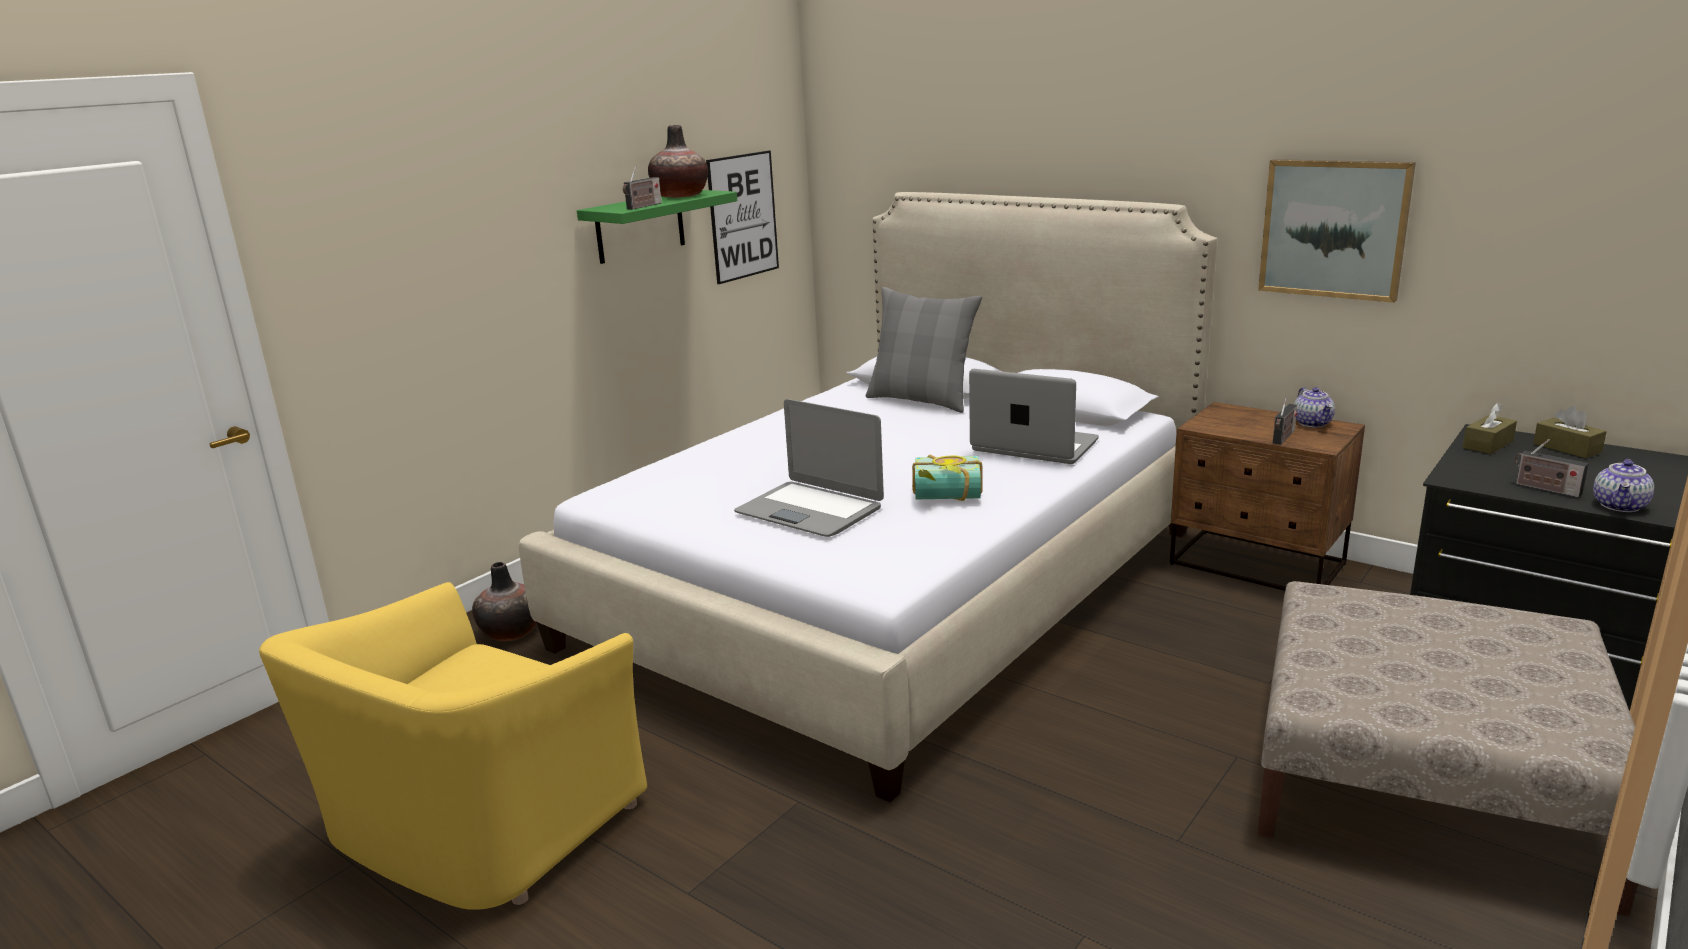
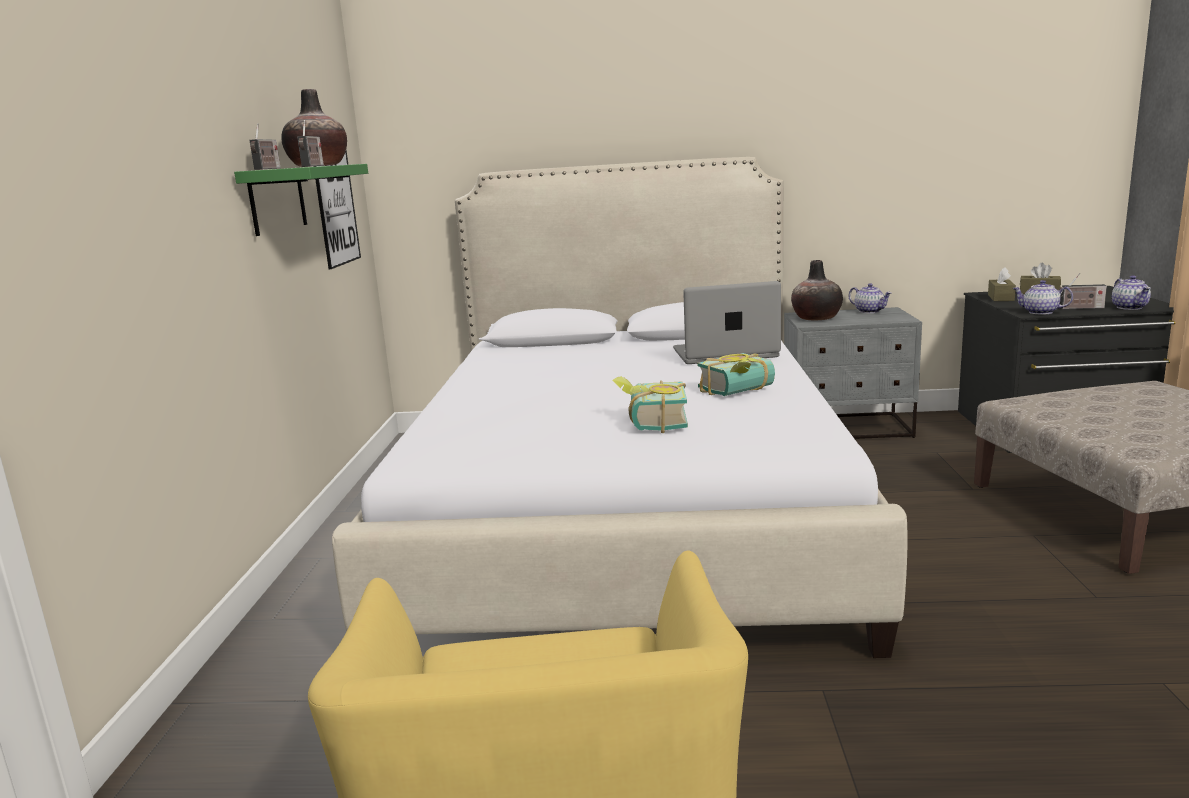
camera: 35 degrees left, 5 degrees down
(511, 632) = (290, 669): vase -> vase (816, 318)
(810, 510) = (650, 423): laptop -> book
(921, 400) = (571, 347): grey pillow -> none
(1257, 565) = (848, 429): brown nightstand -> grey nightstand
(1283, 437) = (872, 320): radio -> radio (267, 169)
(1334, 229) = (861, 165): picture -> none
(1470, 481) = (1040, 312): none -> teapot

